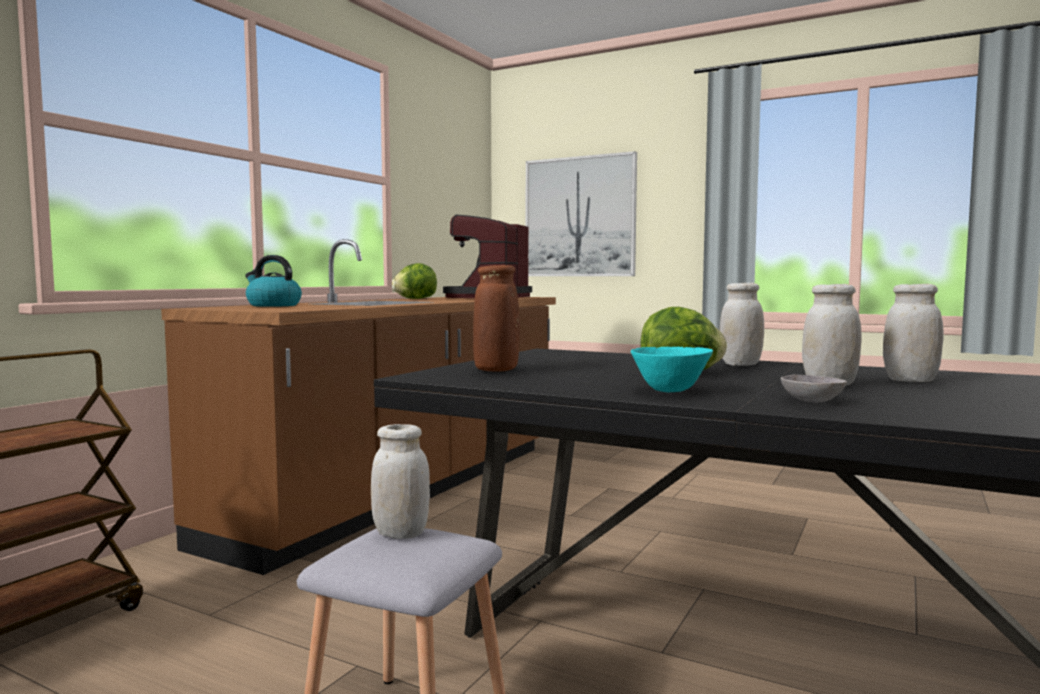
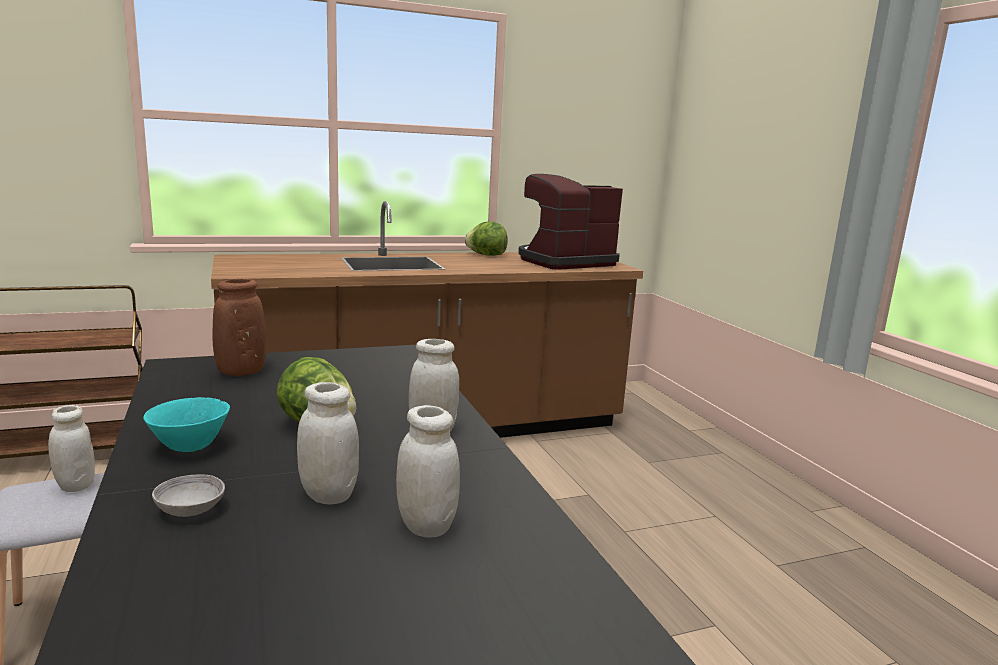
camera: 40 degrees right, 10 degrees up
(273, 305) = (295, 259): kettle -> none
(580, 217) = (735, 172): picture -> none

